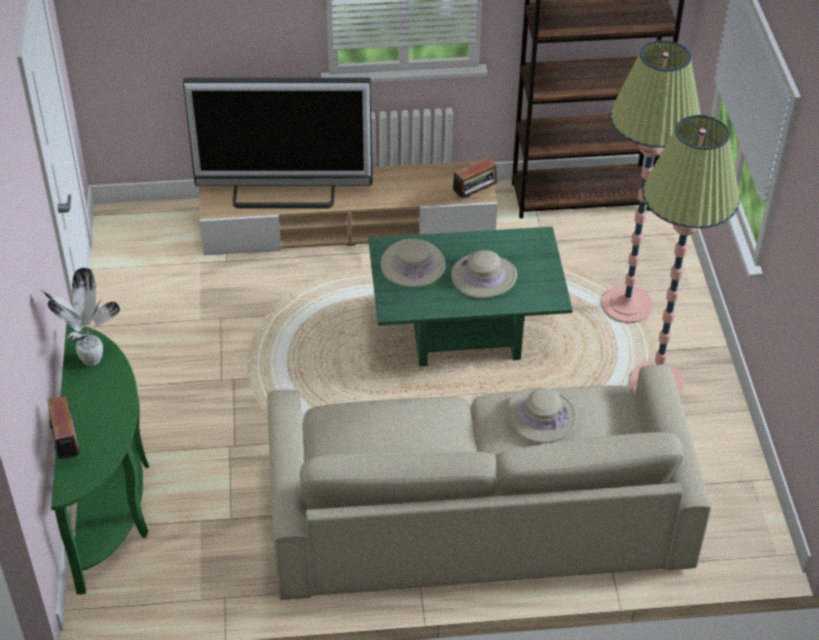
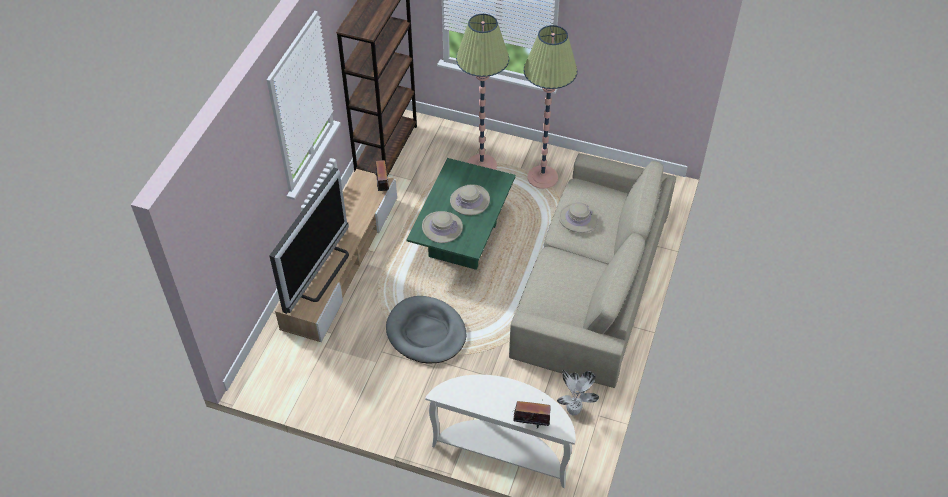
camera: 65 degrees left, 5 degrees up
(89, 360) = (464, 393): potted plant -> potted plant (573, 412)
(113, 503) = (503, 451): green console table -> white console table
(276, 352) = (426, 332): none -> grey dog bed

